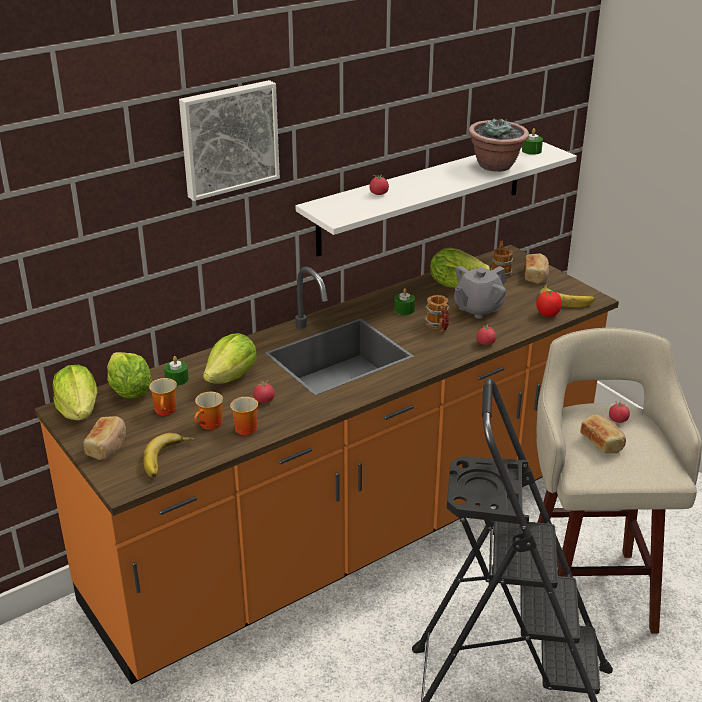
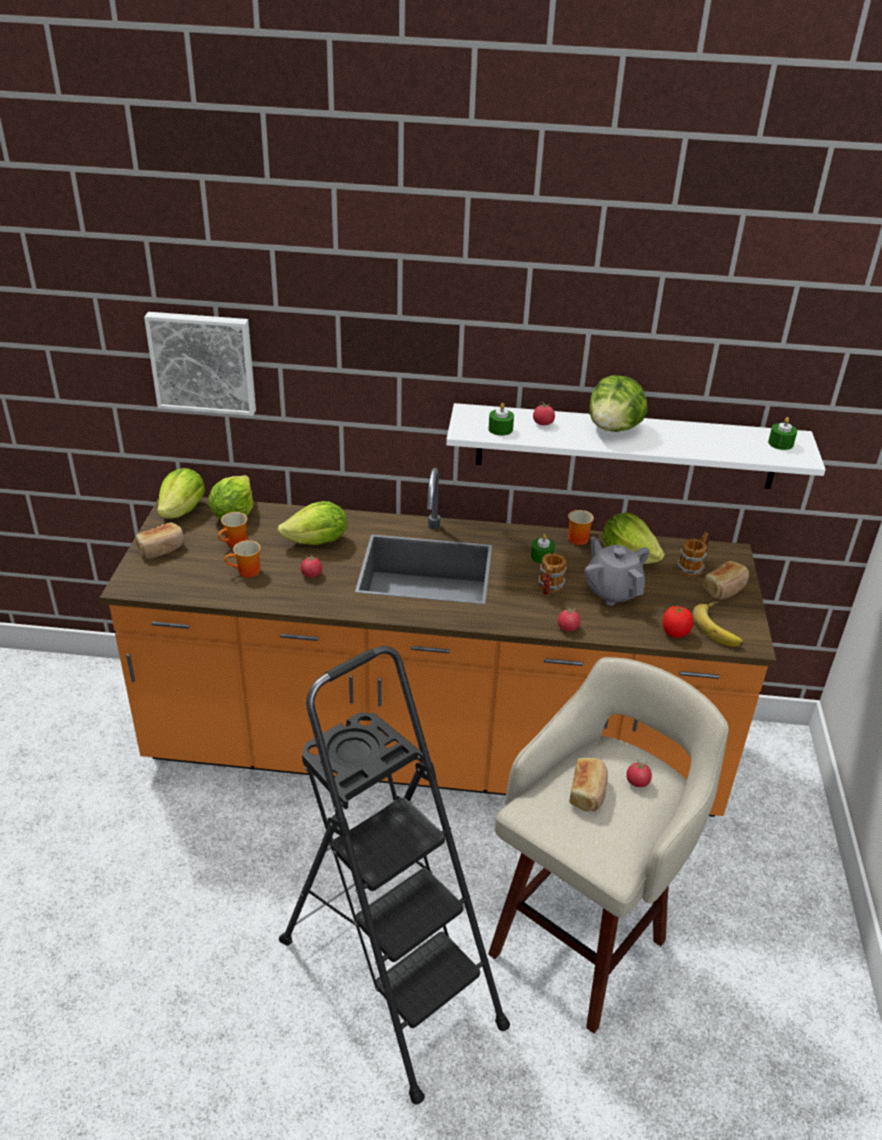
camera: 40 degrees right, 5 degrees up
(168, 459) = (182, 582): banana -> none
(177, 379) = (278, 522): green candle -> green candle (500, 429)
(228, 138) = (379, 312): picture -> picture (203, 362)
(244, 427) = (266, 587): mug -> mug (577, 537)
(427, 179) = (614, 428): none -> lettuce
(478, 308) = (612, 591): grey teapot -> grey teapot turned 60 degrees clockwise
(496, 166) = (710, 443): potted plant -> none

